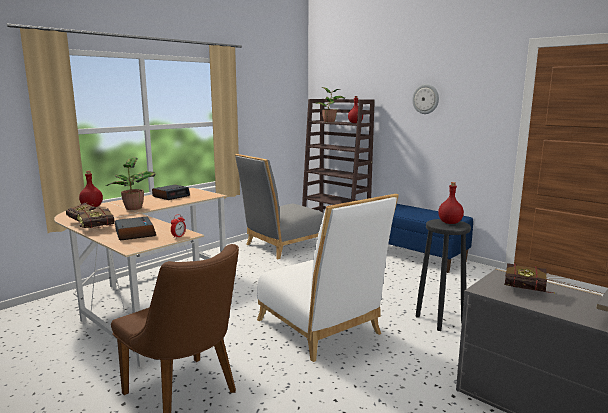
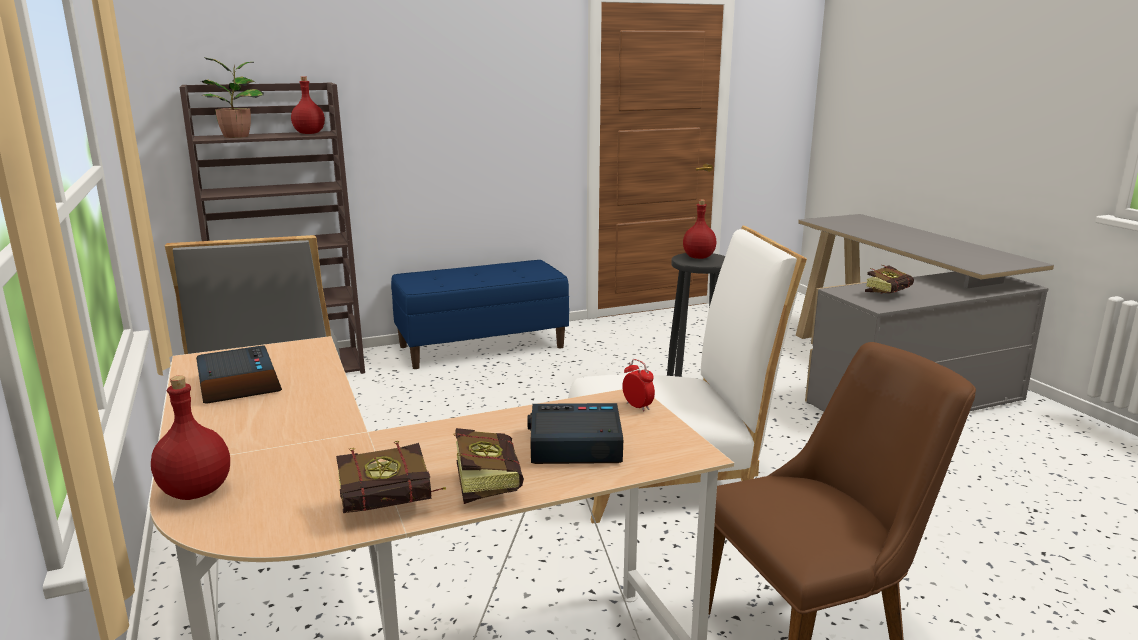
camera: 65 degrees left, 5 degrees up
(133, 208) = (311, 435): potted plant -> none
(425, 99) = (439, 79): wall clock -> none

